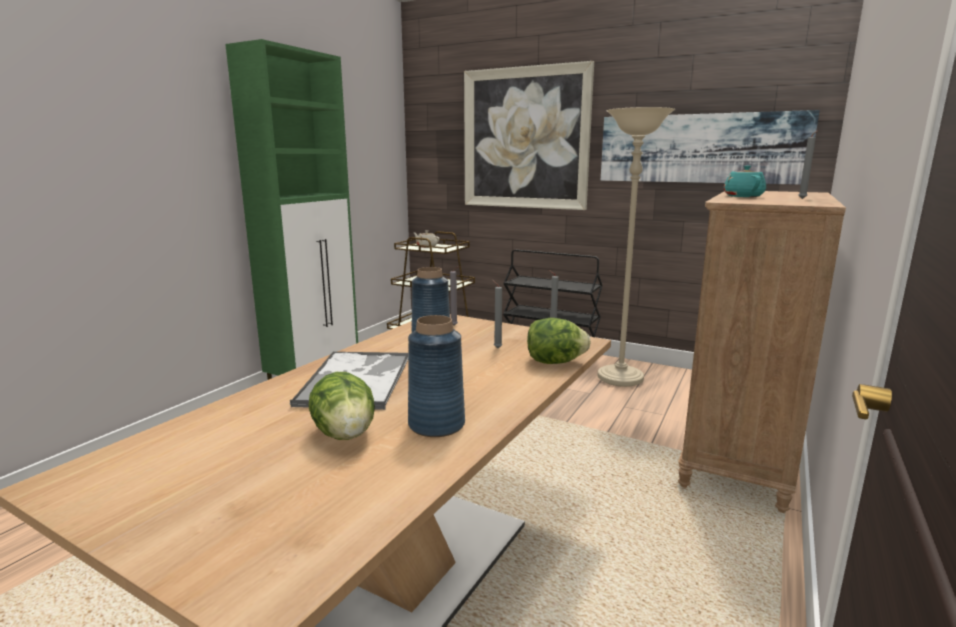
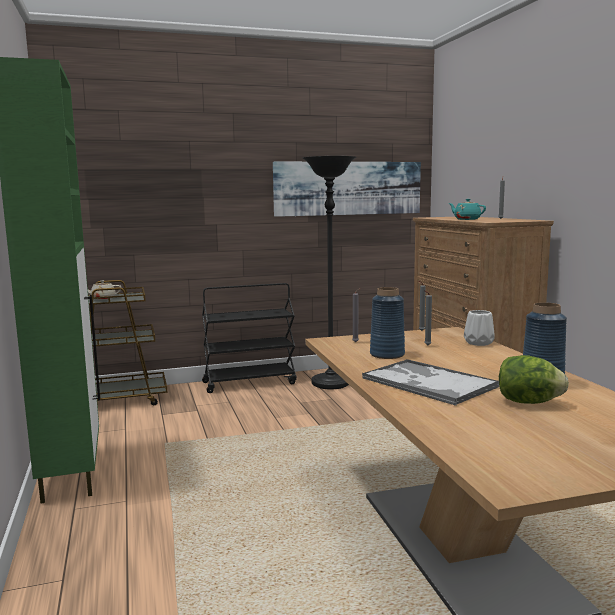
camera: 45 degrees left, 5 degrees down
(525, 139) = (196, 180): picture -> none
(555, 362) = (477, 343): lettuce -> white vase
(620, 378) = (331, 383): beige floor lamp -> black floor lamp

